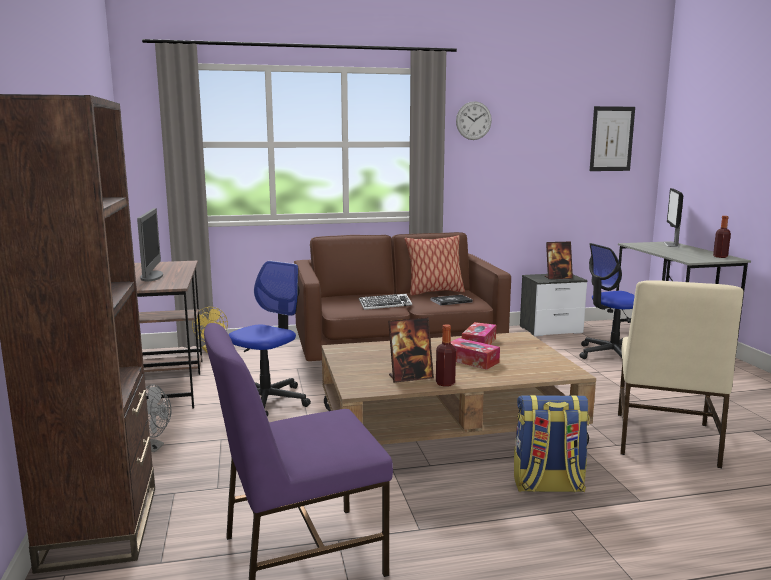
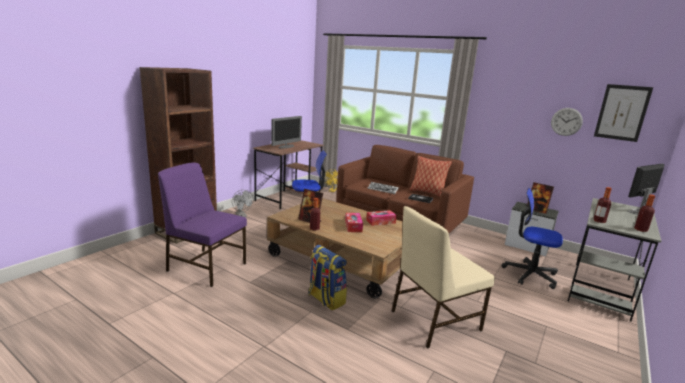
camera: 45 degrees right, 5 degrees up
(473, 120) = (498, 87): wall clock -> wall clock (566, 121)
(687, 259) = (599, 221): none -> bottle

